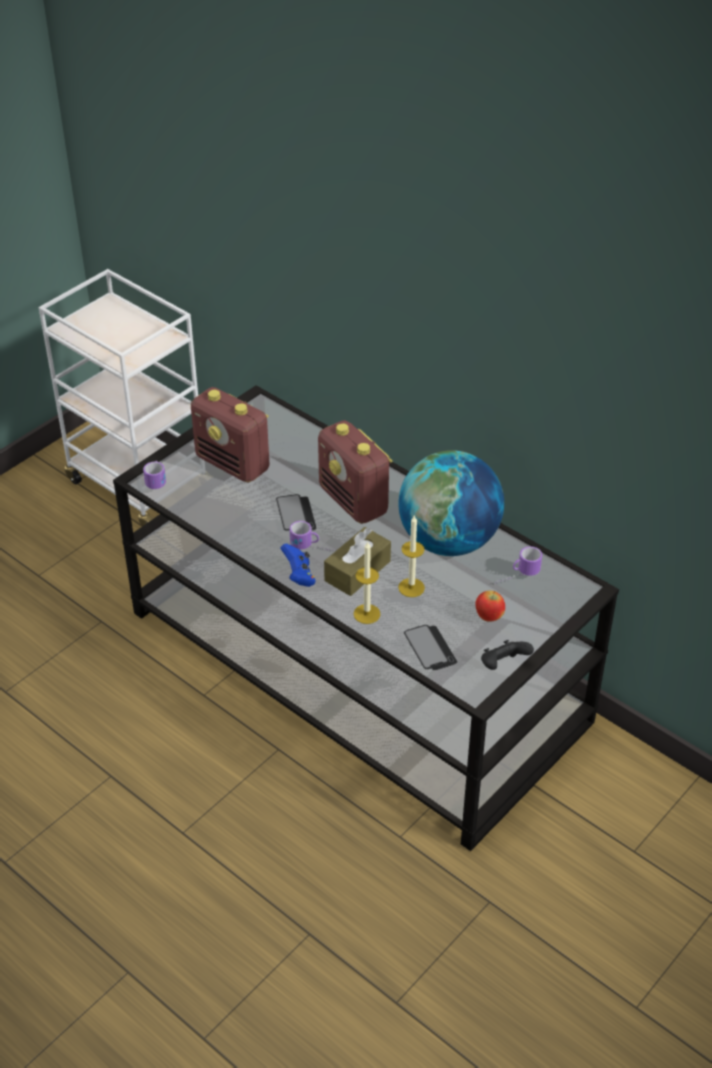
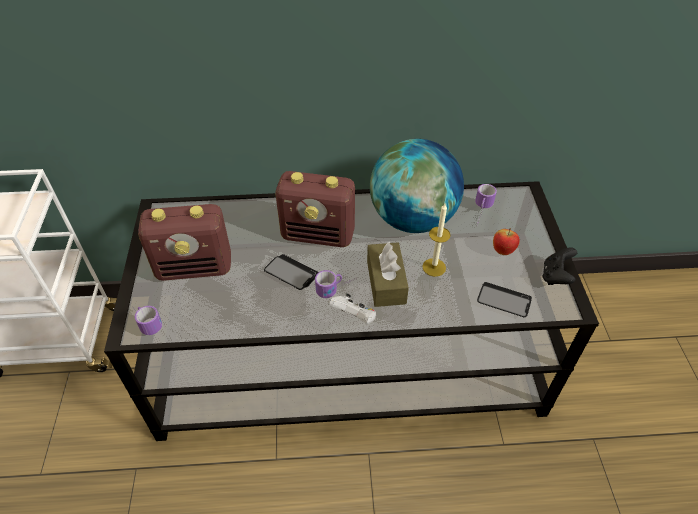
camera: 45 degrees left, 5 degrees up
(299, 576) = (354, 317): blue game controller -> white game controller
(366, 614) = (433, 308): candle -> none

